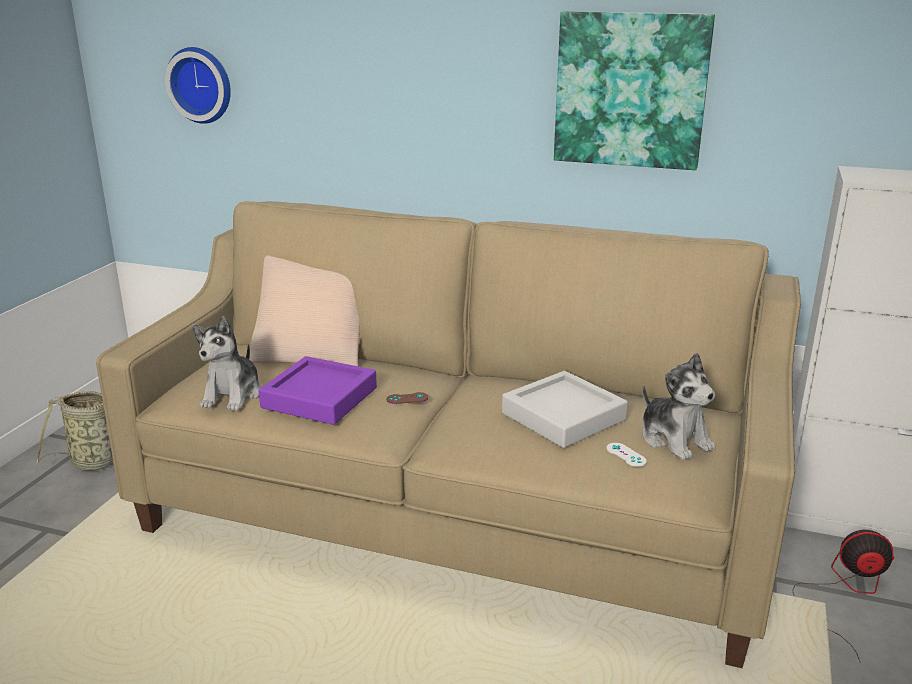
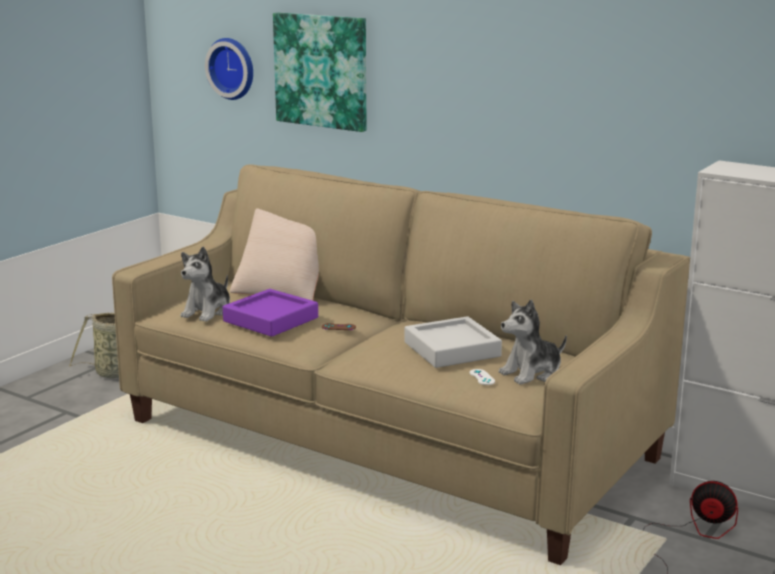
camera: 15 degrees right, 5 degrees down
(630, 90) = (555, 88): picture -> picture (322, 71)
(674, 439) = (532, 373): plush toy -> plush toy turned 75 degrees clockwise

